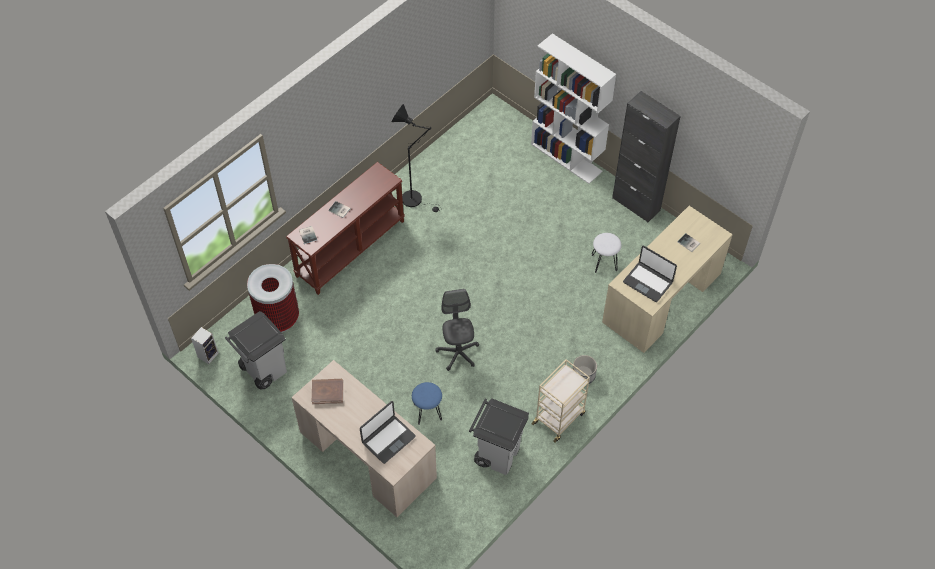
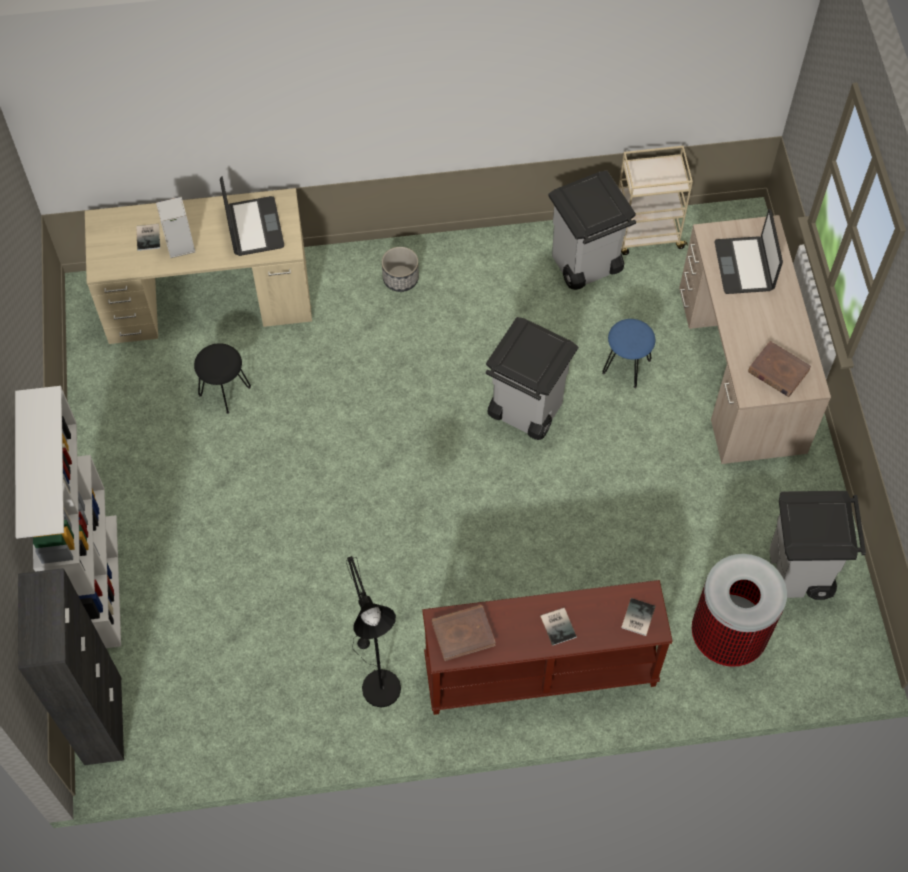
camera: 140 degrees left, 5 degrees up
(208, 354) = (865, 651): speaker -> speaker (179, 247)
(377, 182) = (463, 633): none -> brown book
(388, 439) = (745, 266): laptop -> laptop turned 90 degrees counterclockwise
(458, 353) = (525, 410): grey office chair -> grey trash can
(559, 417) = (477, 254): beige cart -> beige cart (646, 234)
(604, 262) = (224, 391): white stool -> black stool
(636, 204) = (92, 438): black cabinet -> black cabinet (103, 720)

